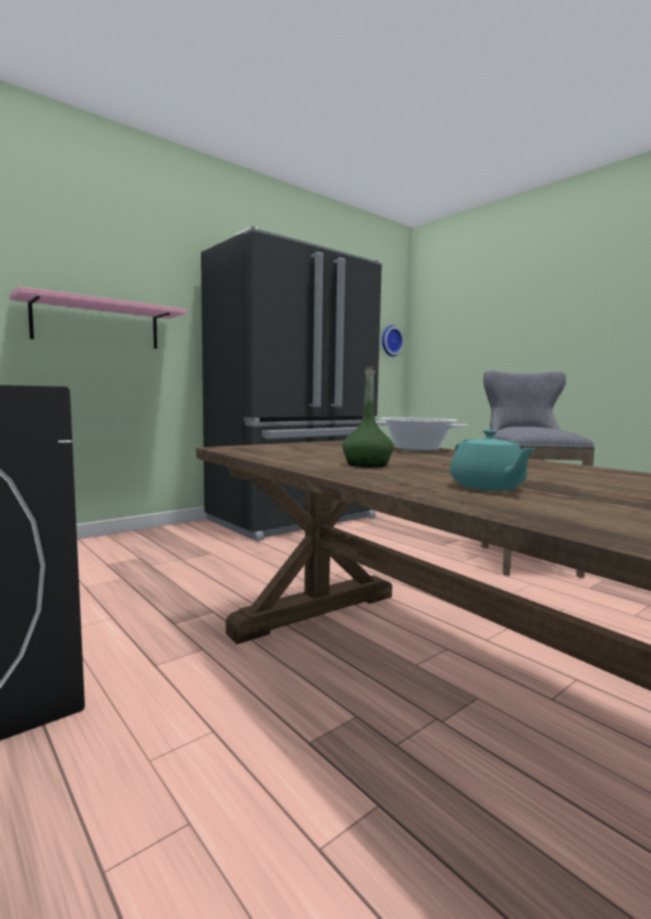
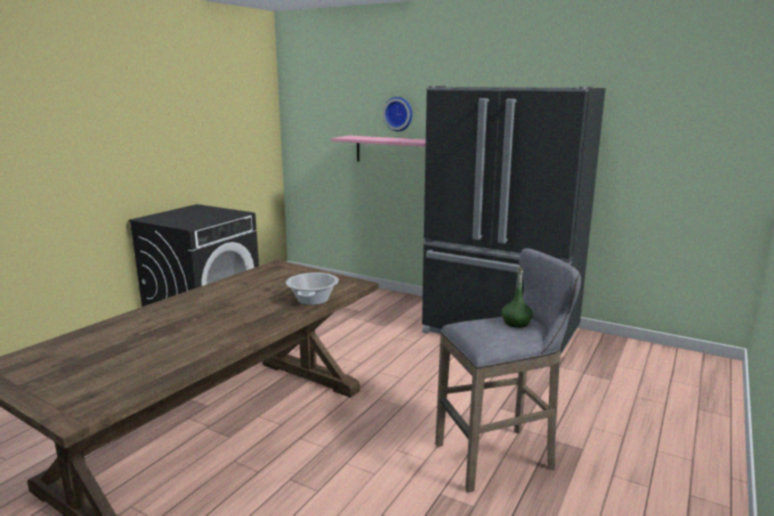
camera: 70 degrees right, 10 degrees up
(367, 465) = (221, 296): green bottle -> green bottle (516, 323)
(390, 341) = (736, 155): wall clock -> wall clock (399, 114)
(487, 487) = (158, 320): turquoise teapot -> none

